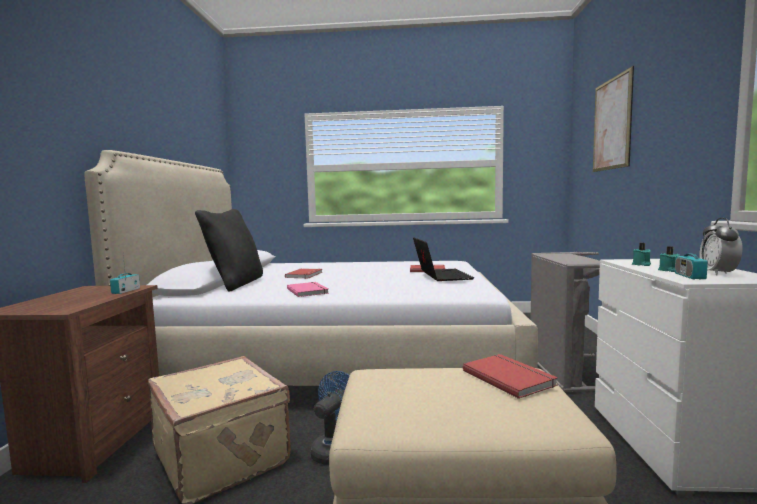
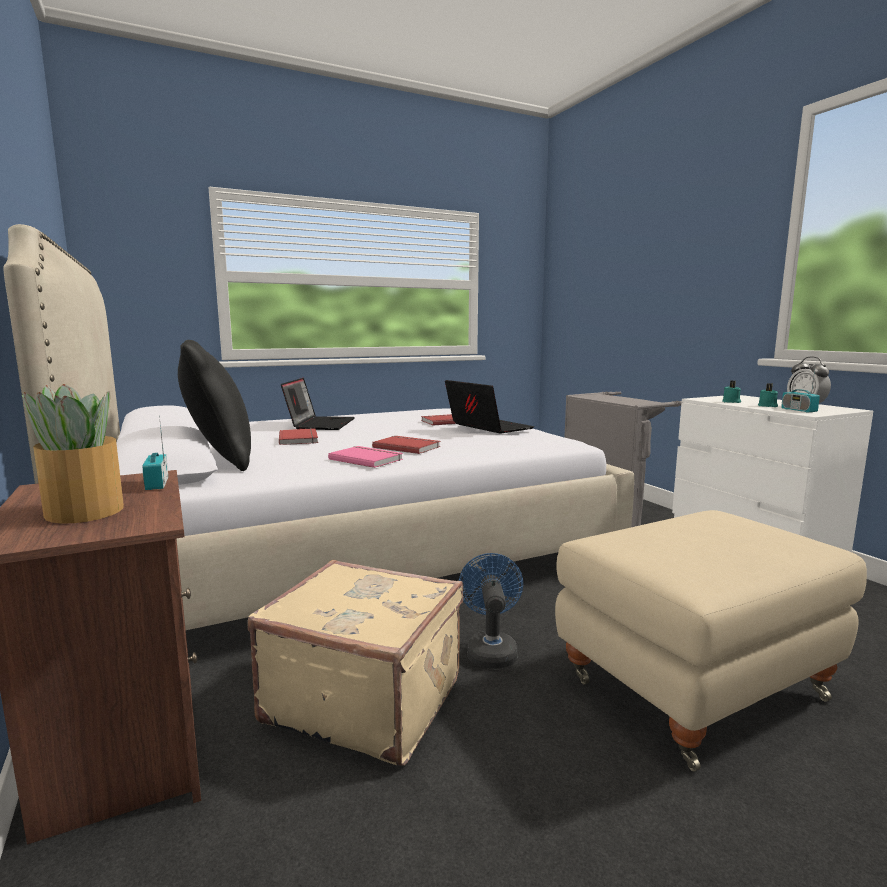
camera: 30 degrees left, 5 degrees up
(63, 300) = (84, 511): none -> potted plant
(341, 266) = (320, 424): none -> laptop
(509, 377) = (724, 520): red book -> red book (407, 447)
(612, 124) = (615, 251): picture -> none

